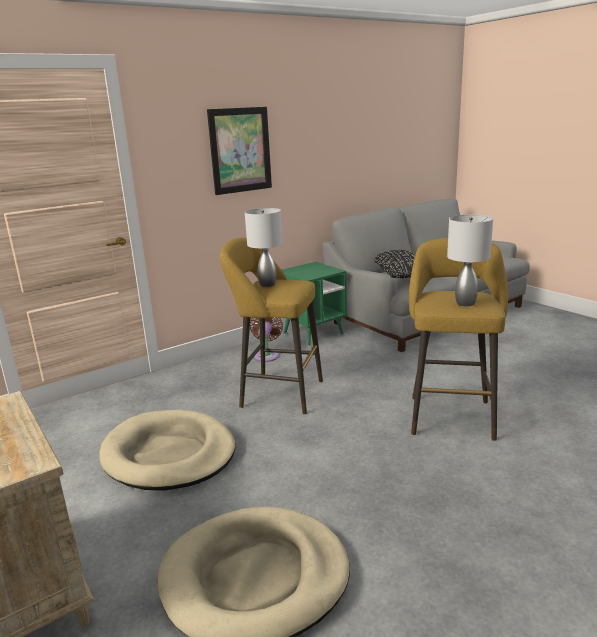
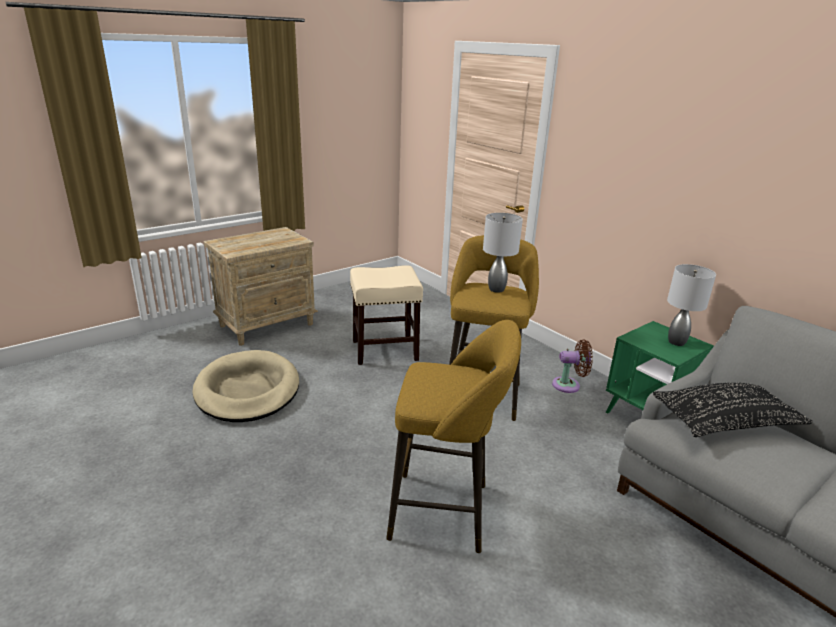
camera: 85 degrees right, 5 degrees up
(169, 454) = (384, 350): beige dog bed -> beige stool
(240, 150) = (652, 164): picture -> none
(464, 303) = (429, 385): grey table lamp -> grey table lamp (677, 342)

